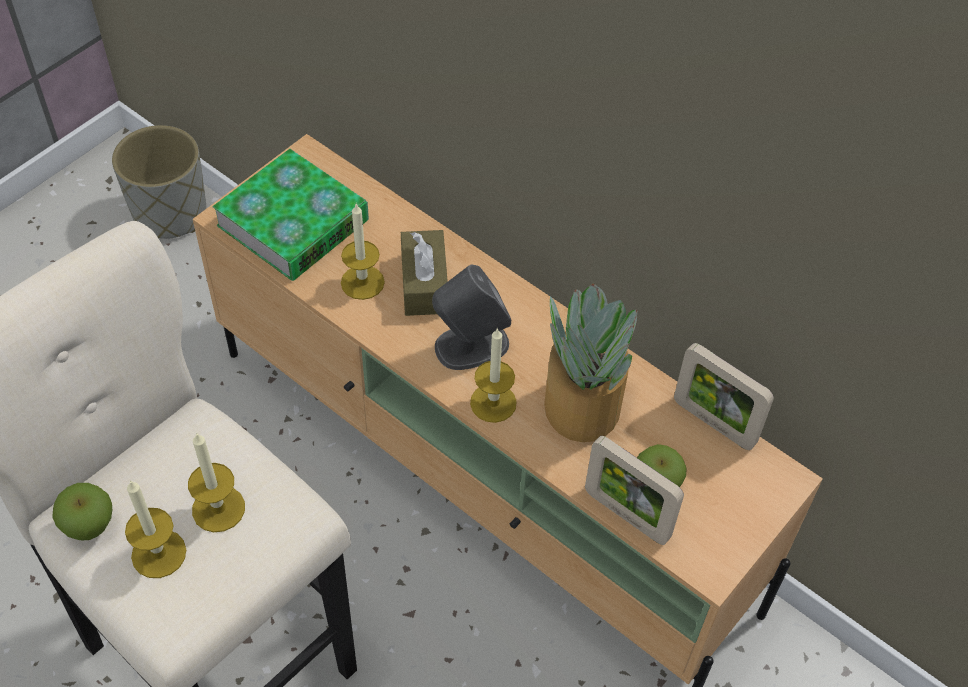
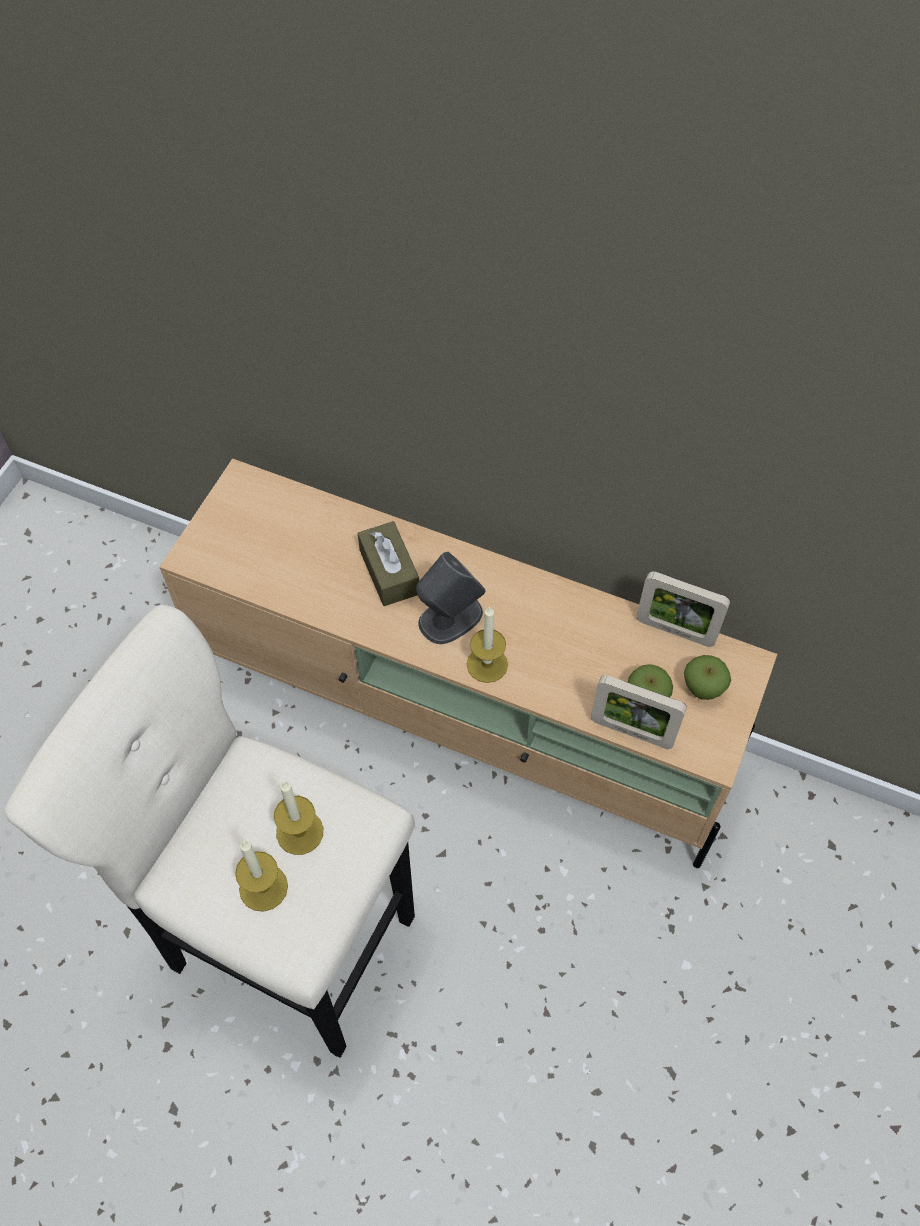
camera: 15 degrees left, 5 degrees up
(89, 526) = (192, 881): apple -> apple (702, 688)
(171, 213) = (98, 550): grey planter -> none
(293, 223) = (252, 546): book -> none
(362, 282) = (335, 585): candle -> none
(581, 408) = (562, 648): potted plant -> none

